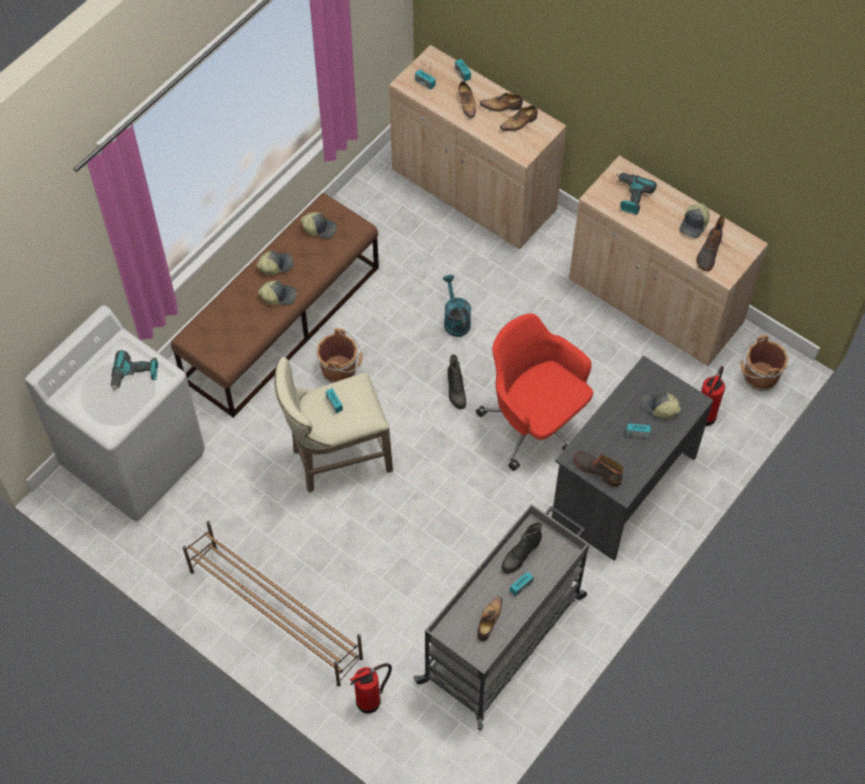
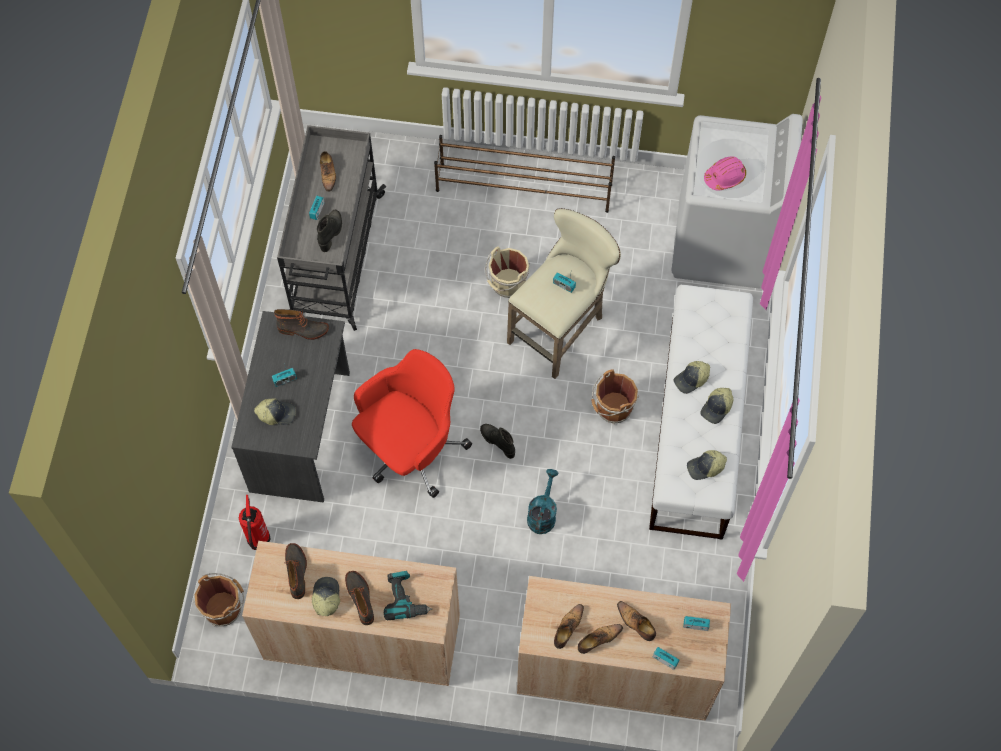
camera: 150 degrees right, 5 degrees up
(135, 375) = (725, 177): power drill -> pink hard hat
(282, 322) = (696, 426): brown bench -> white bench
(356, 524) = (507, 284): none -> beige bucket
(371, 700) = (411, 166): fire extinguisher -> none
(455, 320) = (542, 513): turquoise watering can -> turquoise watering can turned 120 degrees counterclockwise
(535, 423) = (410, 449): red office chair -> red office chair turned 60 degrees counterclockwise
(666, 212) = (361, 598): none -> boot

